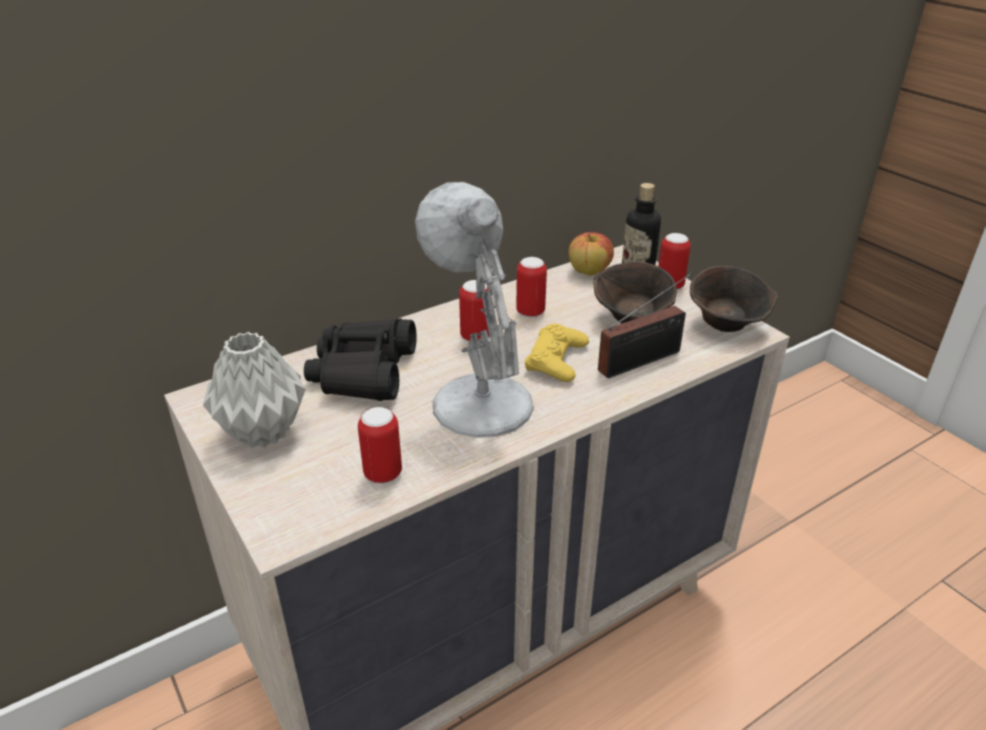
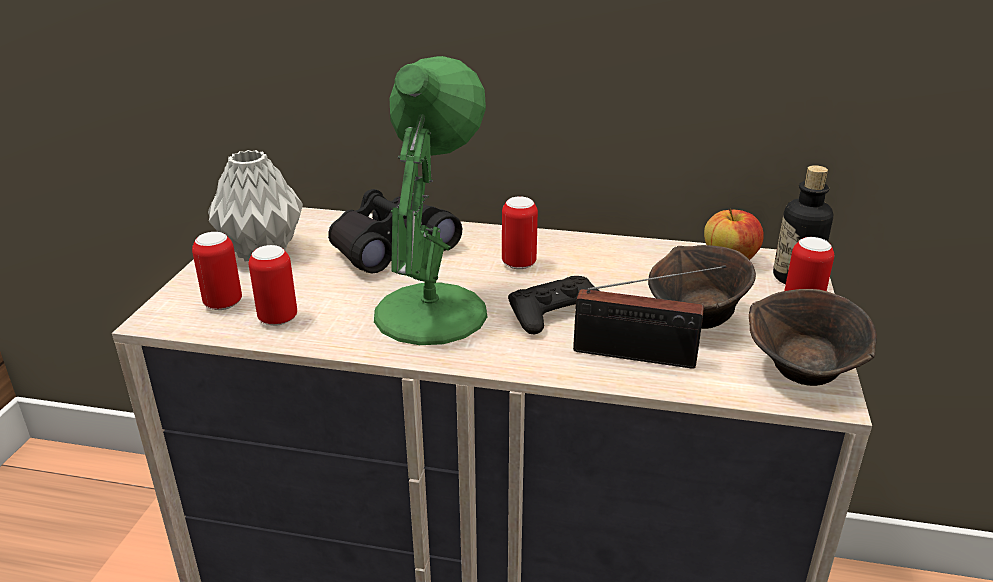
camera: 45 degrees right, 5 degrees down
(479, 401) = (432, 310): white table lamp -> green table lamp
(530, 312) = (604, 267): can -> can (223, 303)
(556, 360) = (556, 313): yellow game controller -> black game controller

